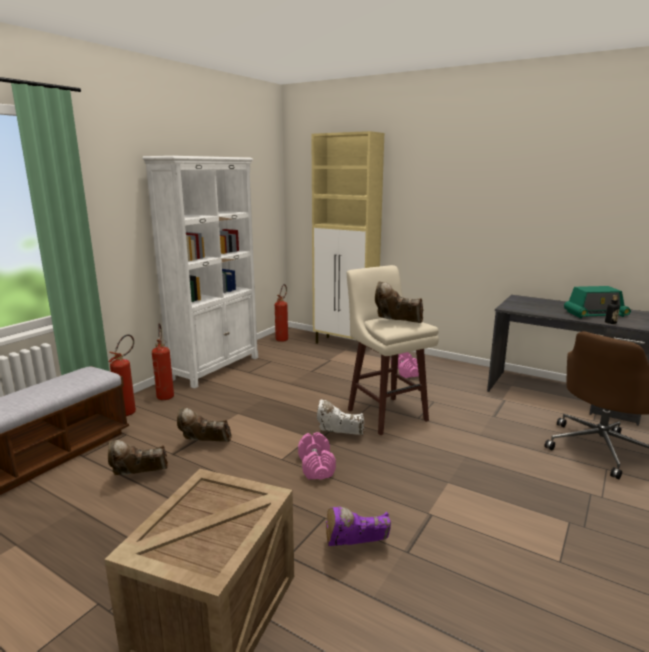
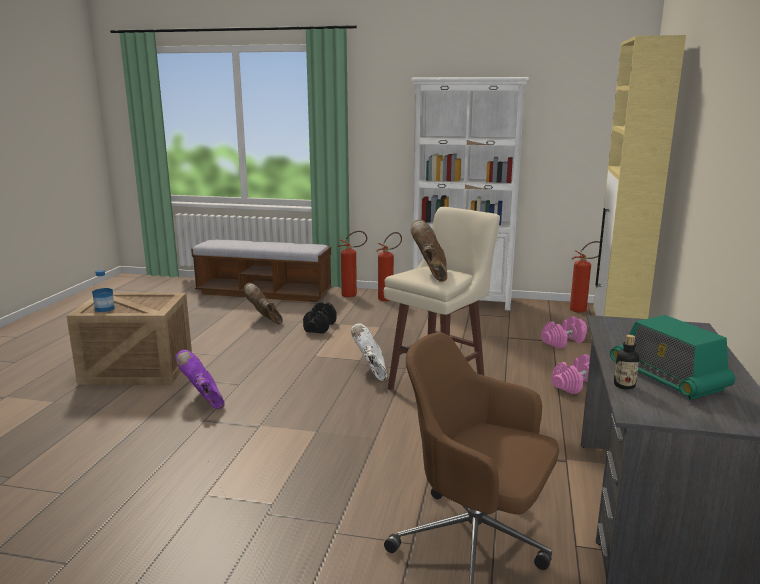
camera: 70 degrees right, 0 degrees up
(204, 444) = (320, 327): brown boot -> black dumbbell
(206, 550) = (104, 309): none -> bottle
(316, 466) = (310, 370): pink dumbbell -> pink dumbbell (563, 342)

